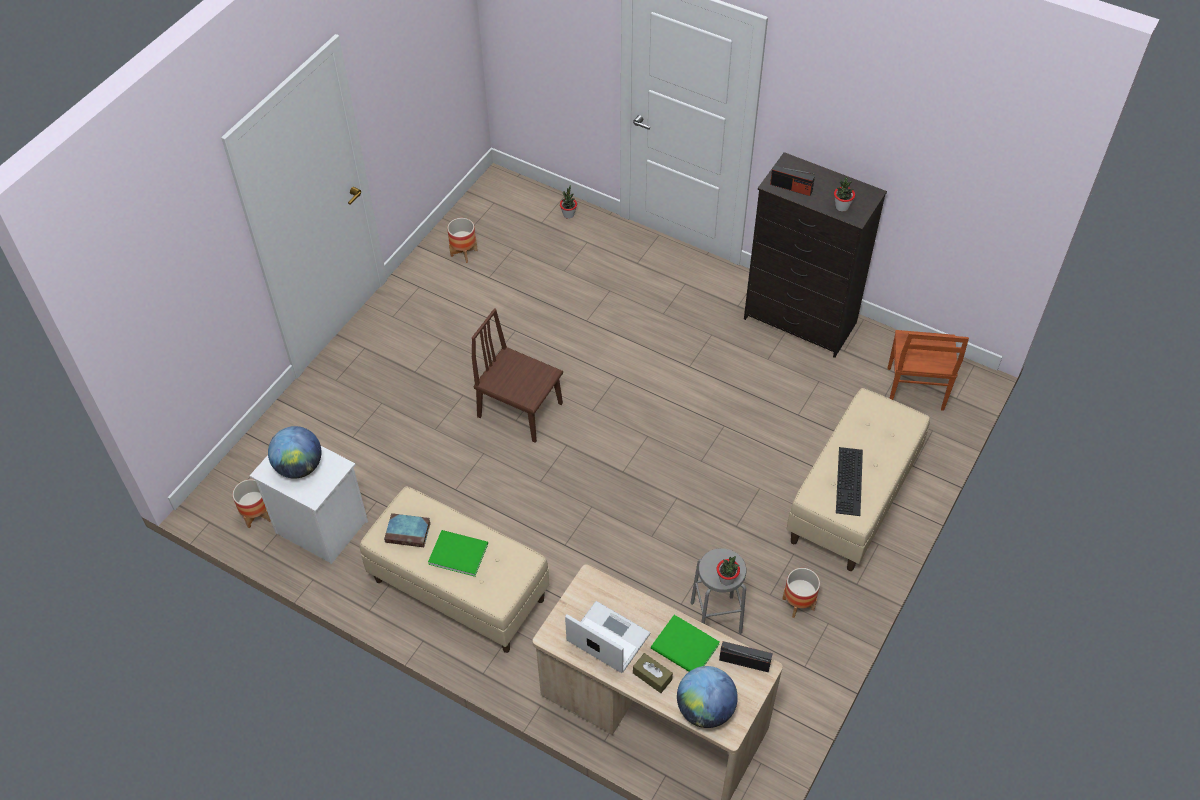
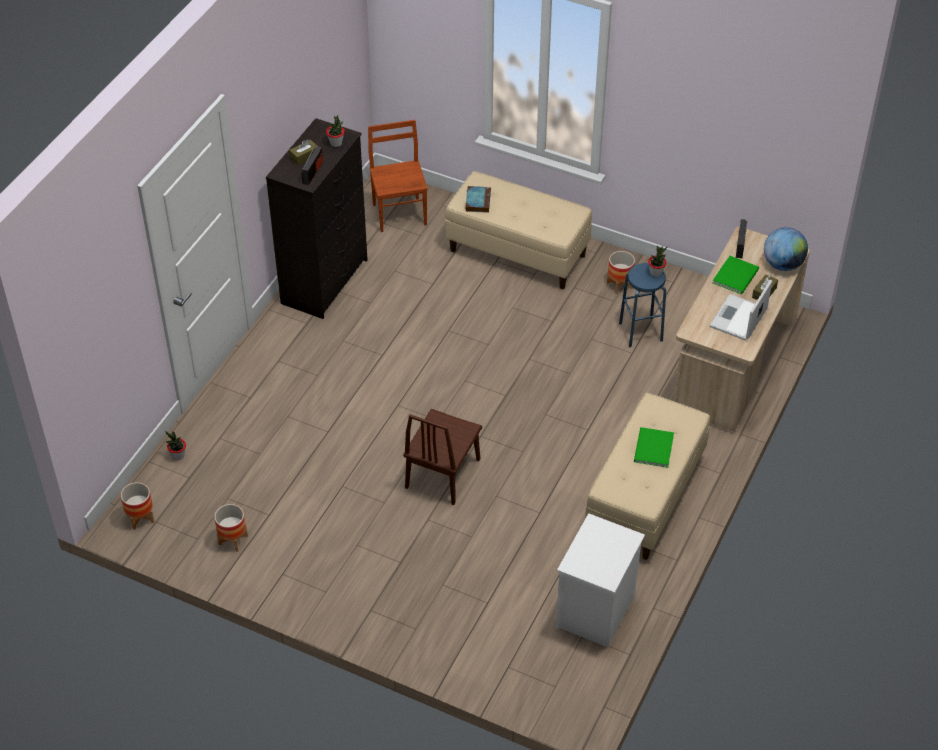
camera: 95 degrees left, 5 degrees down
(257, 515) = (590, 666): planter -> planter (140, 518)
(299, 467) = (599, 554): globe -> none
(409, 532) = (638, 485): book -> book (477, 201)
(716, 617) = (640, 331): grey stool -> blue stool
(817, 181) = (304, 157): none -> brown tissue box
(850, 482) = (543, 215): keyboard -> none
(914, 389) = (400, 214): brown chair -> brown chair turned 105 degrees counterclockwise

